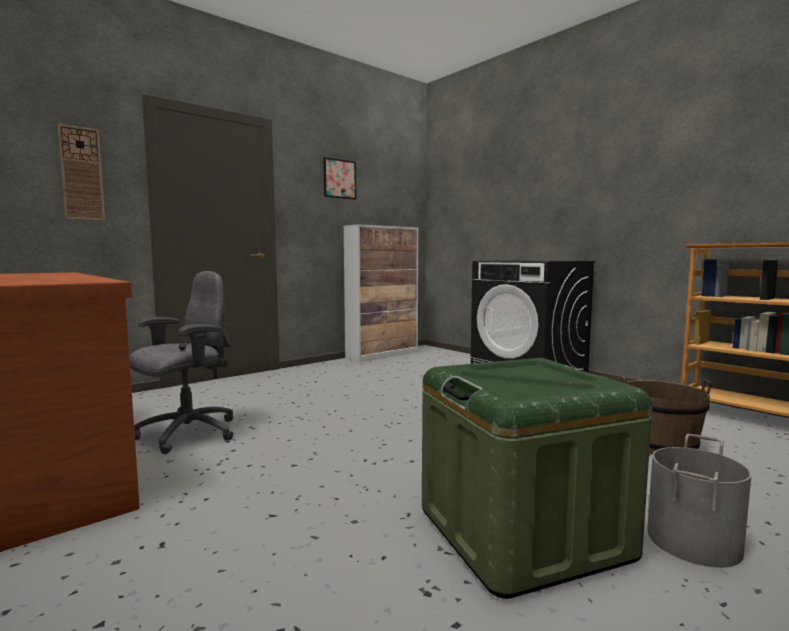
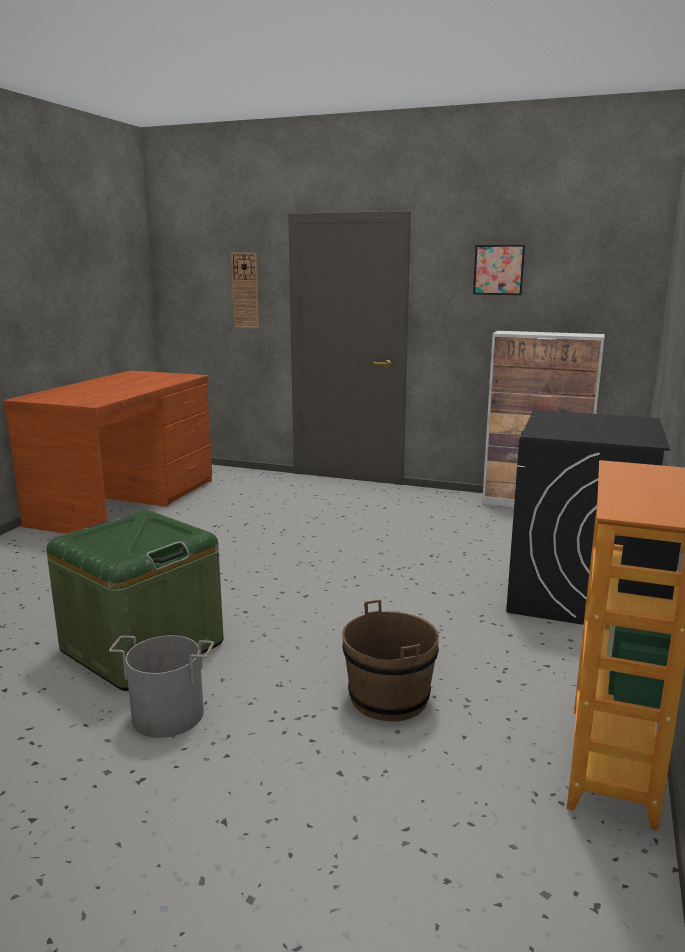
camera: 60 degrees right, 10 degrees up
(186, 434) = (214, 512): grey office chair -> none

